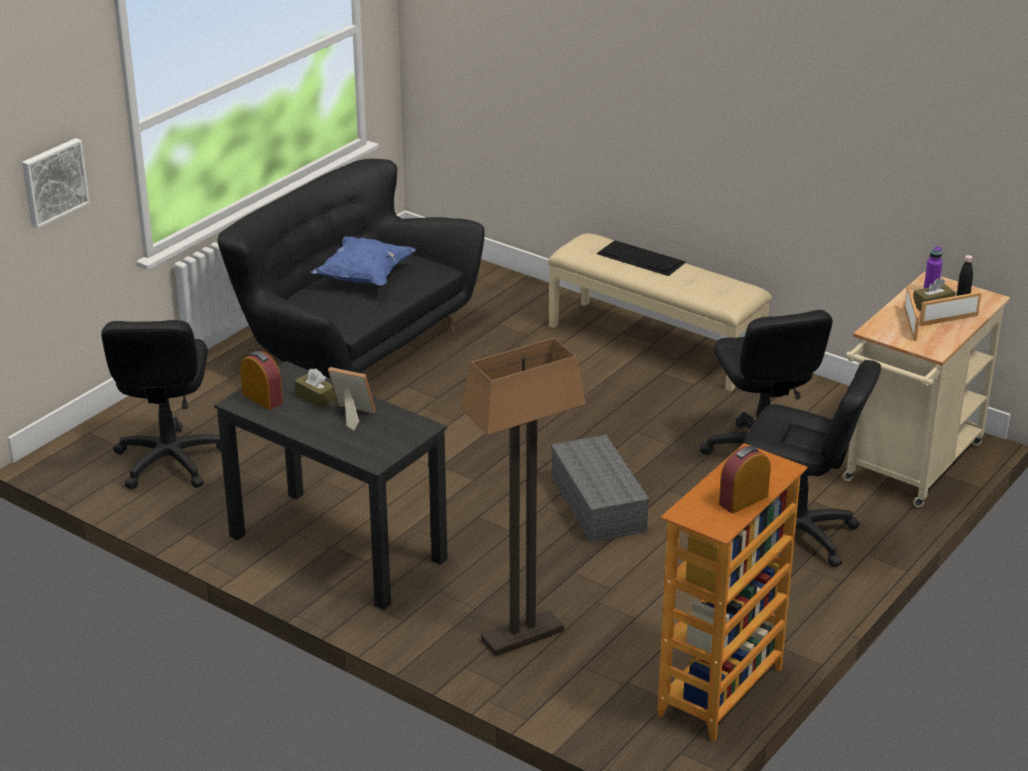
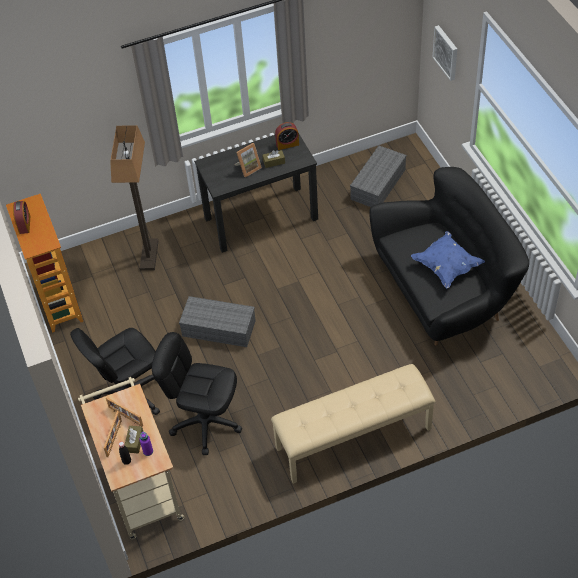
camera: 125 degrees right, 20 degrees up
(169, 461) = (378, 183): black office chair -> grey storage box
(642, 258) = (372, 404): keyboard -> none

